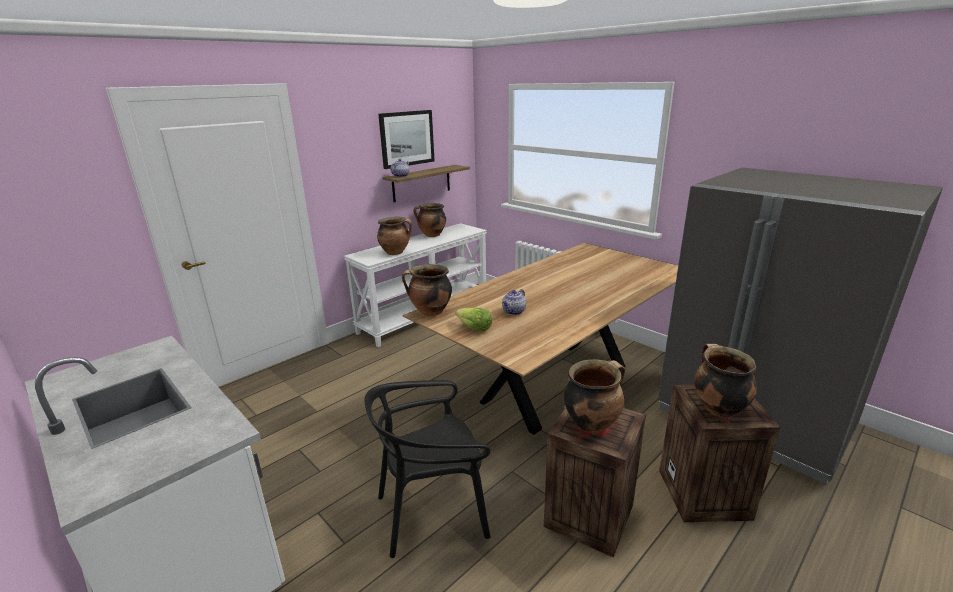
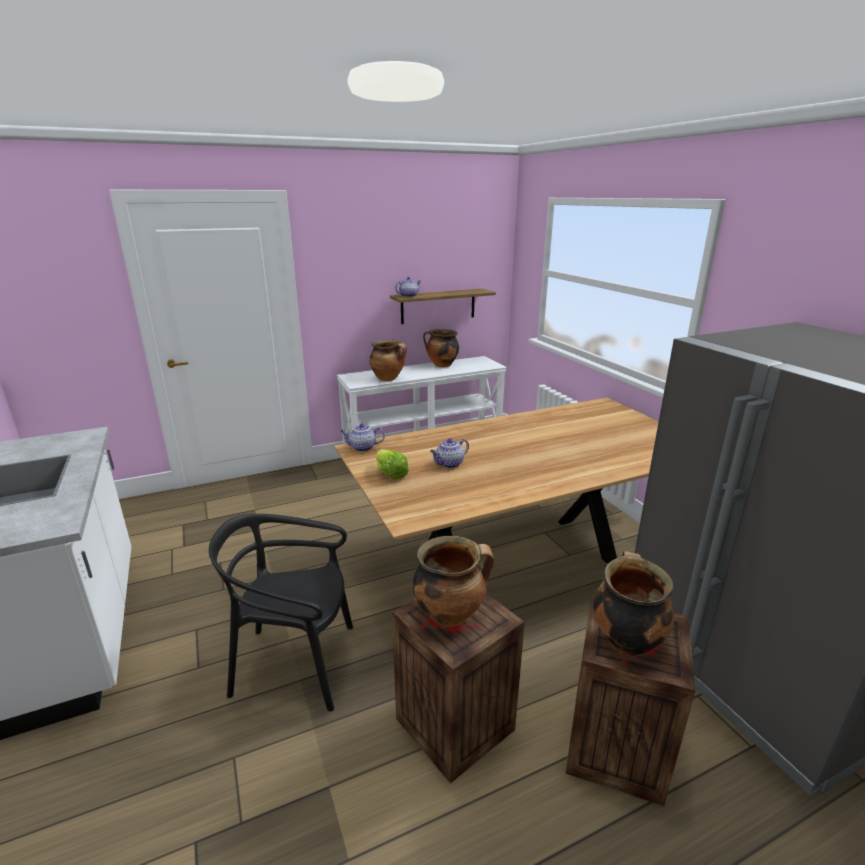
camera: 20 degrees right, 0 degrees up
(407, 138) = (423, 255): picture -> none
(430, 312) = (362, 448): cooking pot -> teapot

